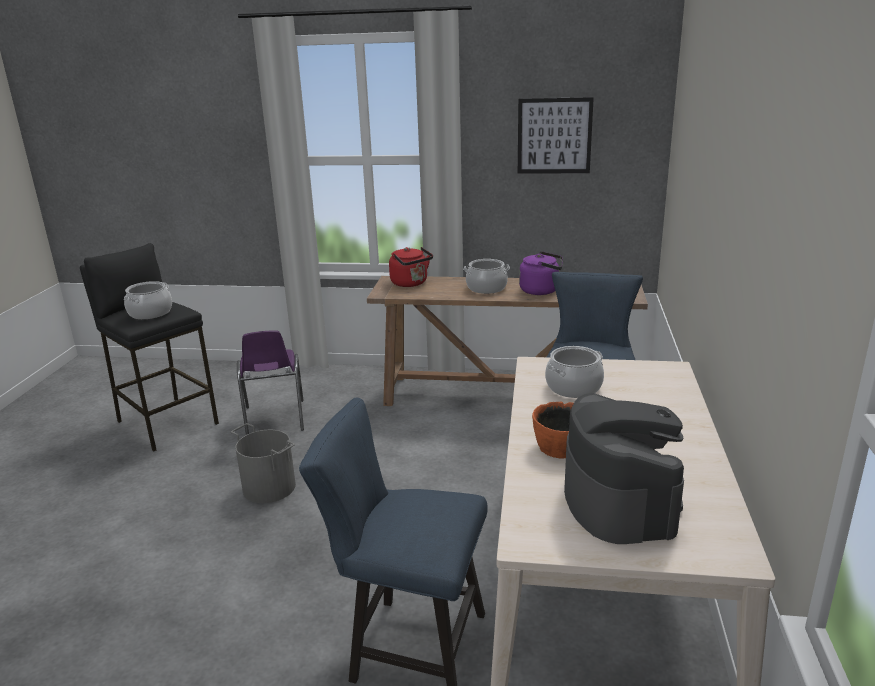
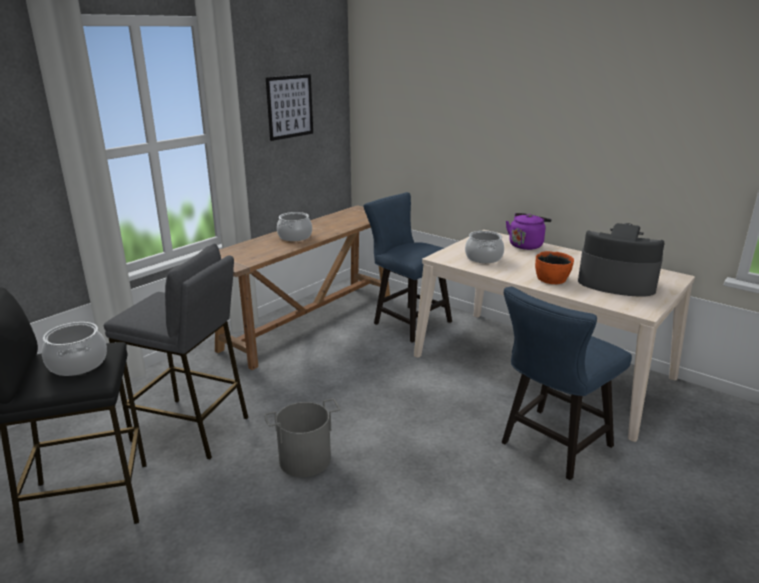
camera: 60 degrees left, 0 degrees up
(274, 419) = (191, 428): purple chair -> grey stool
(411, 283) = (236, 252): red kettle -> none
(542, 290) = (329, 226): purple kettle -> purple kettle (526, 245)

